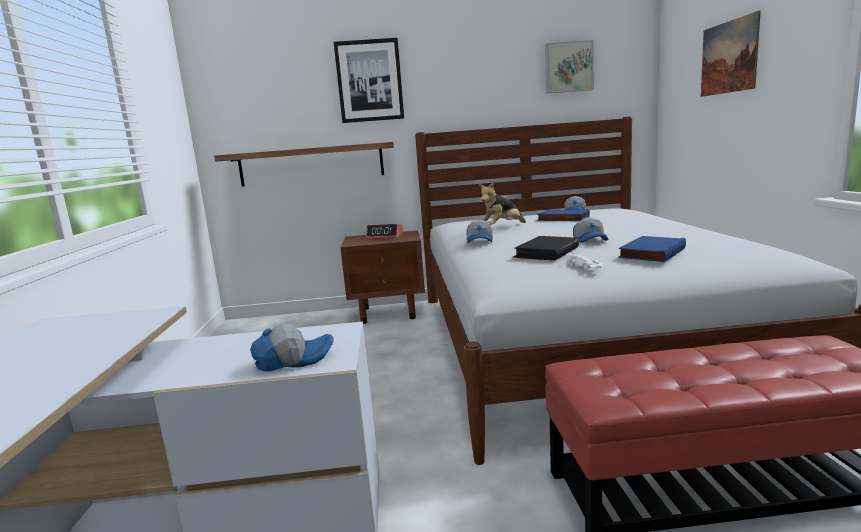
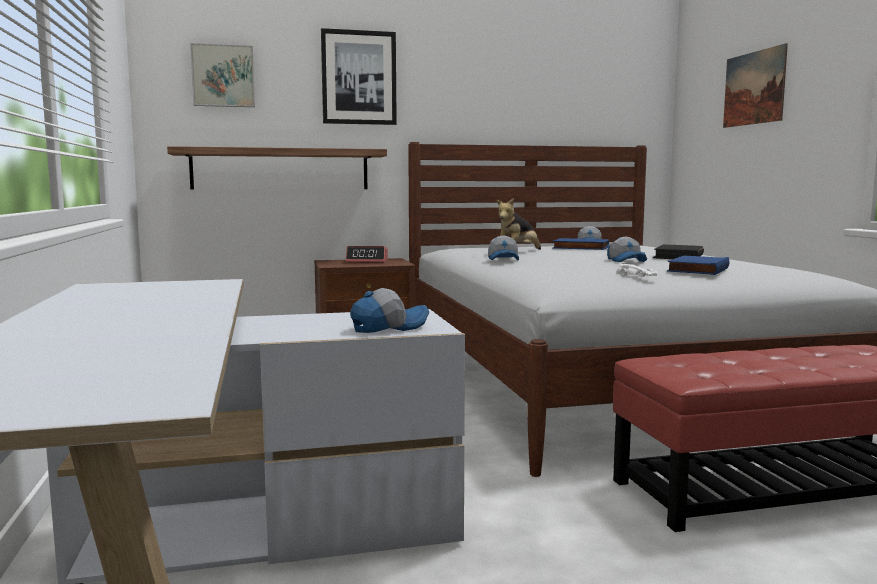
camera: 10 degrees left, 5 degrees down
(547, 252) = (588, 267): black book -> black book (678, 256)
(568, 67) = (581, 85): picture -> picture (223, 76)

